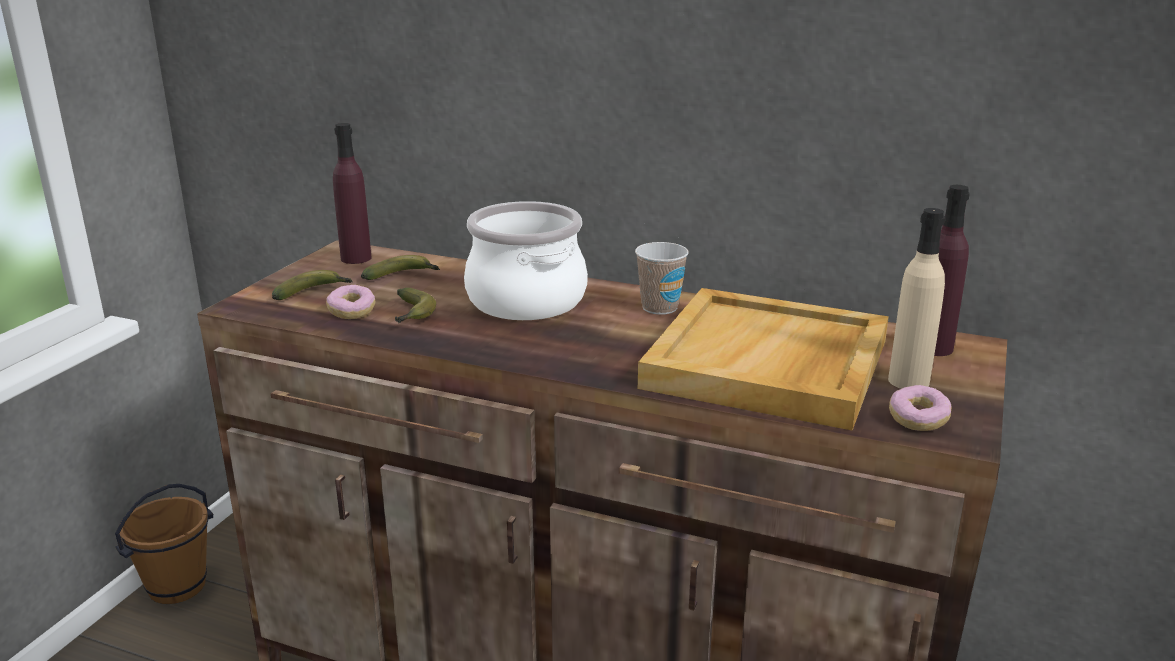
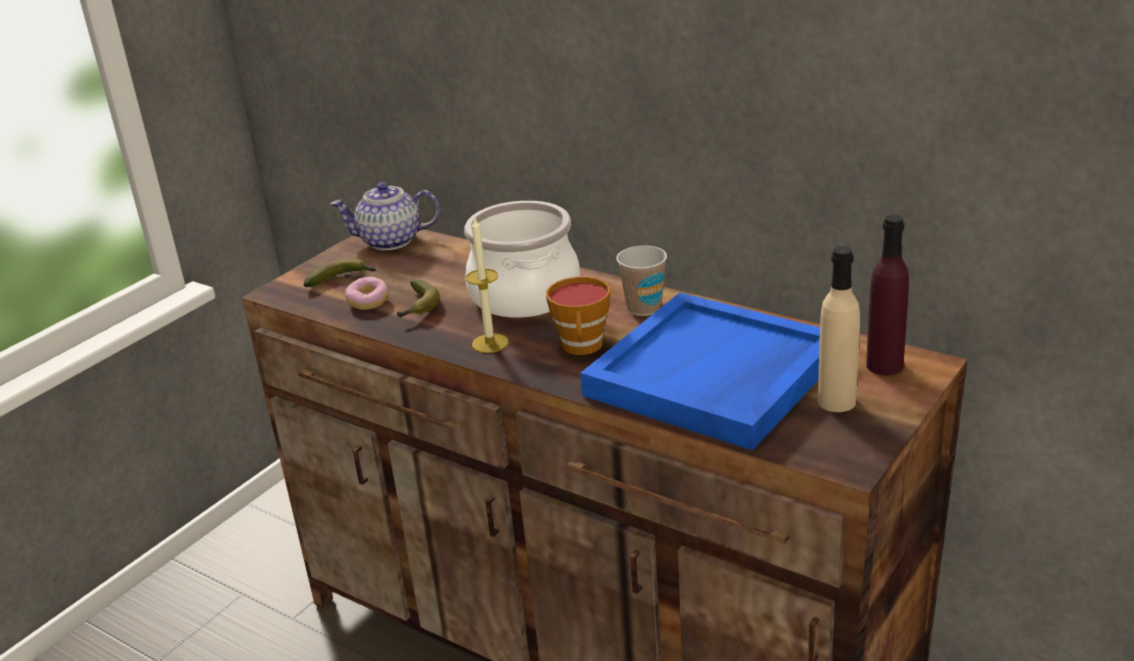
camera: 15 degrees right, 5 degrees up
(176, 586) = (256, 522): brown bucket -> none
(356, 258) = (391, 241): purple bottle -> teapot
(403, 276) = (425, 263): banana -> none
(509, 345) = (490, 343): none -> candle
(614, 344) = (583, 347): none -> cup
(768, 365) = (713, 377): beige tray -> blue tray
(917, 420) = (820, 443): donut -> none

